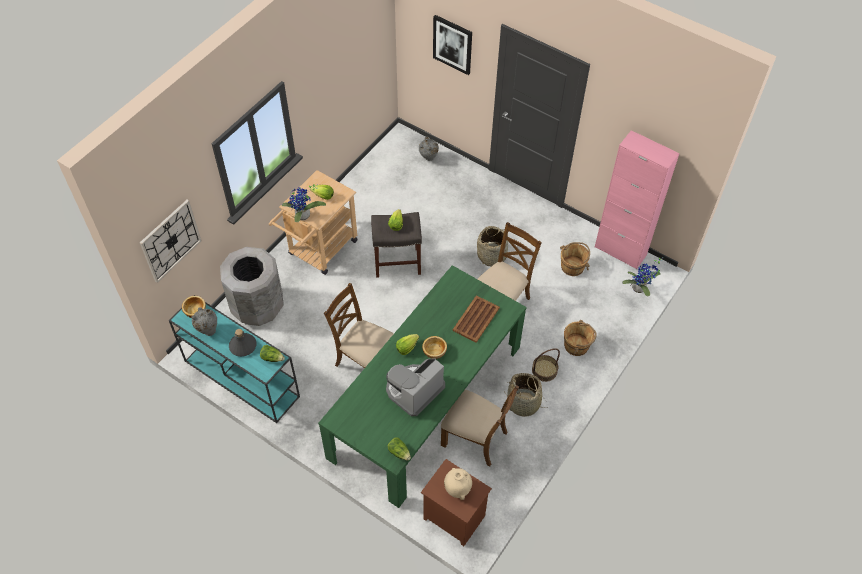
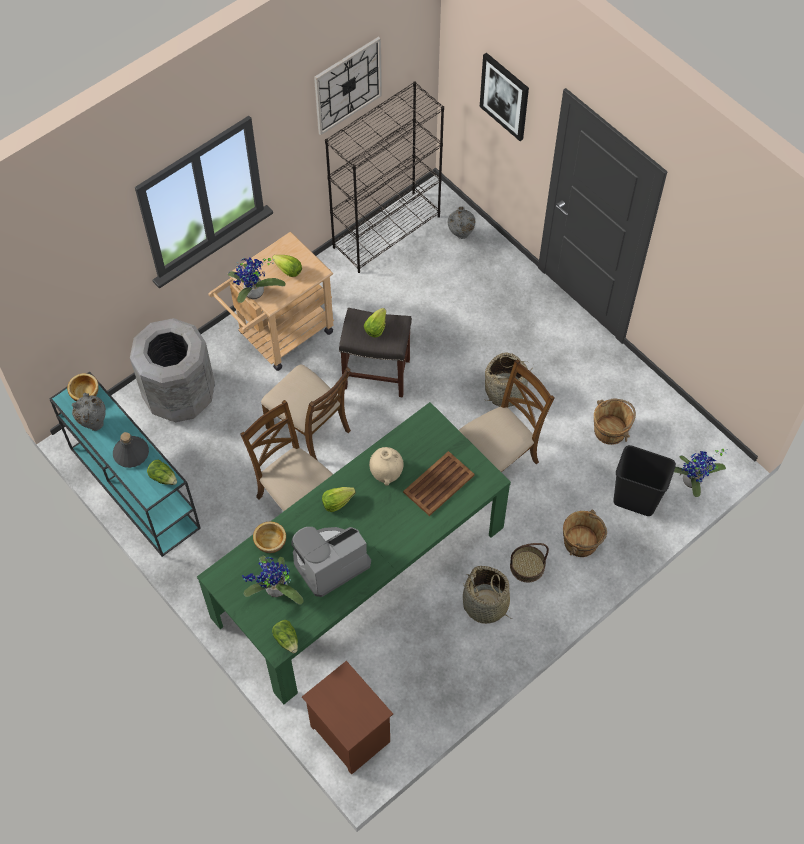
camera: 15 degrees right, 5 degrees up
(170, 241) = (65, 300): wall clock -> wall clock (347, 85)
(375, 166) = (386, 231): none -> black bookcase
(379, 420) = (274, 591): none -> potted plant
(435, 351) = (372, 515): bowl -> bowl (271, 542)
(457, 488) = (349, 703): beige vase -> beige vase (386, 473)
(475, 438) = (408, 637): brown chair -> brown chair (309, 429)
(604, 309) = (635, 500): none -> black trash can
(620, 251) = (683, 422): pink cabinet -> none

